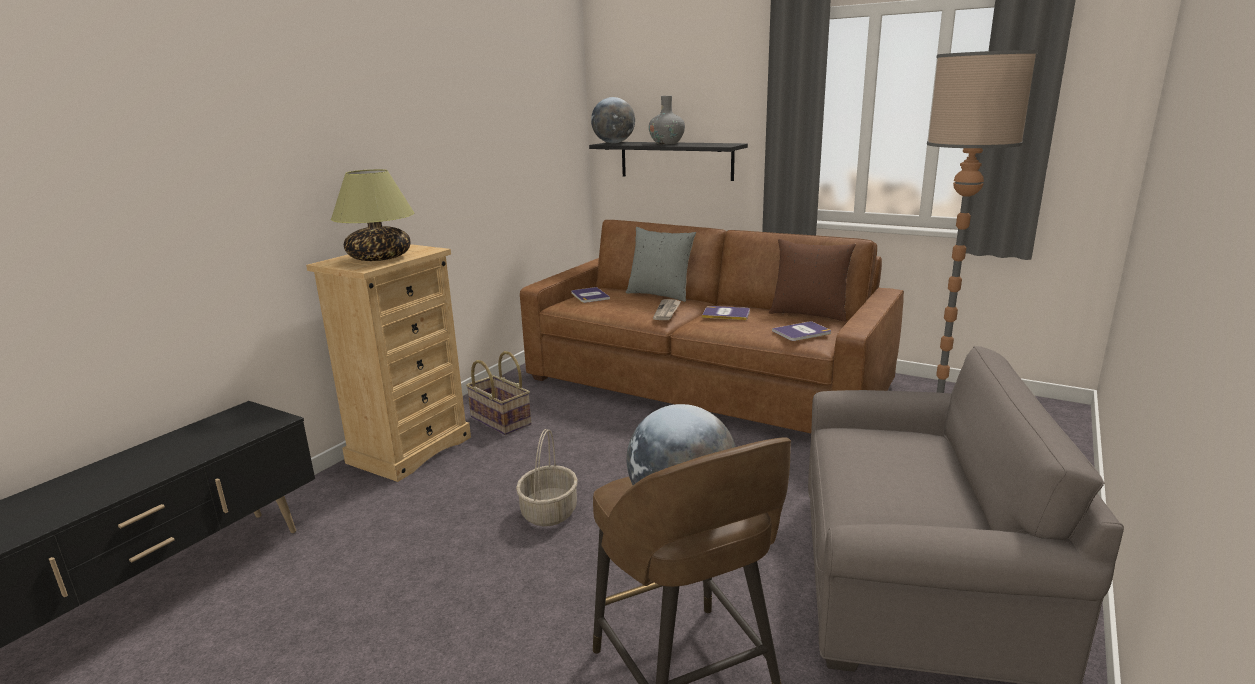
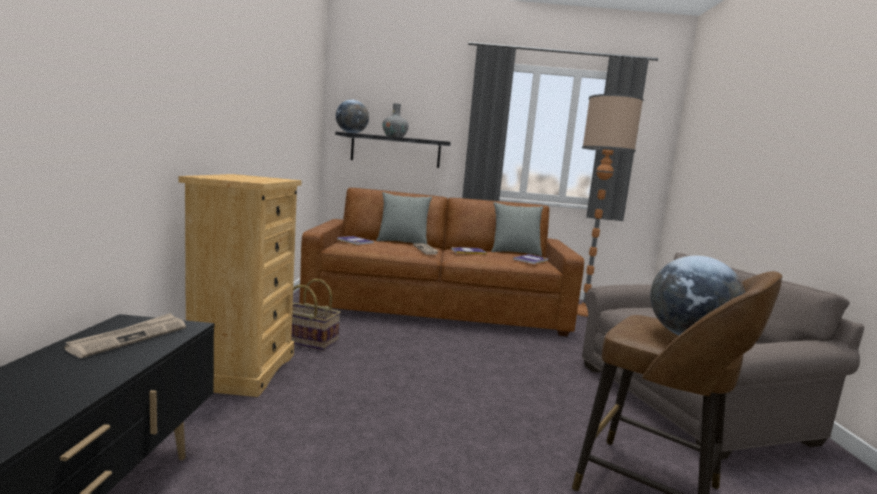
camera: 30 degrees left, 10 degrees down
(227, 428) = (130, 337): none -> newspaper
(379, 258) = (249, 178): table lamp -> none
(549, 512) = (423, 399): basket -> none
(809, 314) = (514, 252): brown pillow -> grey pillow

